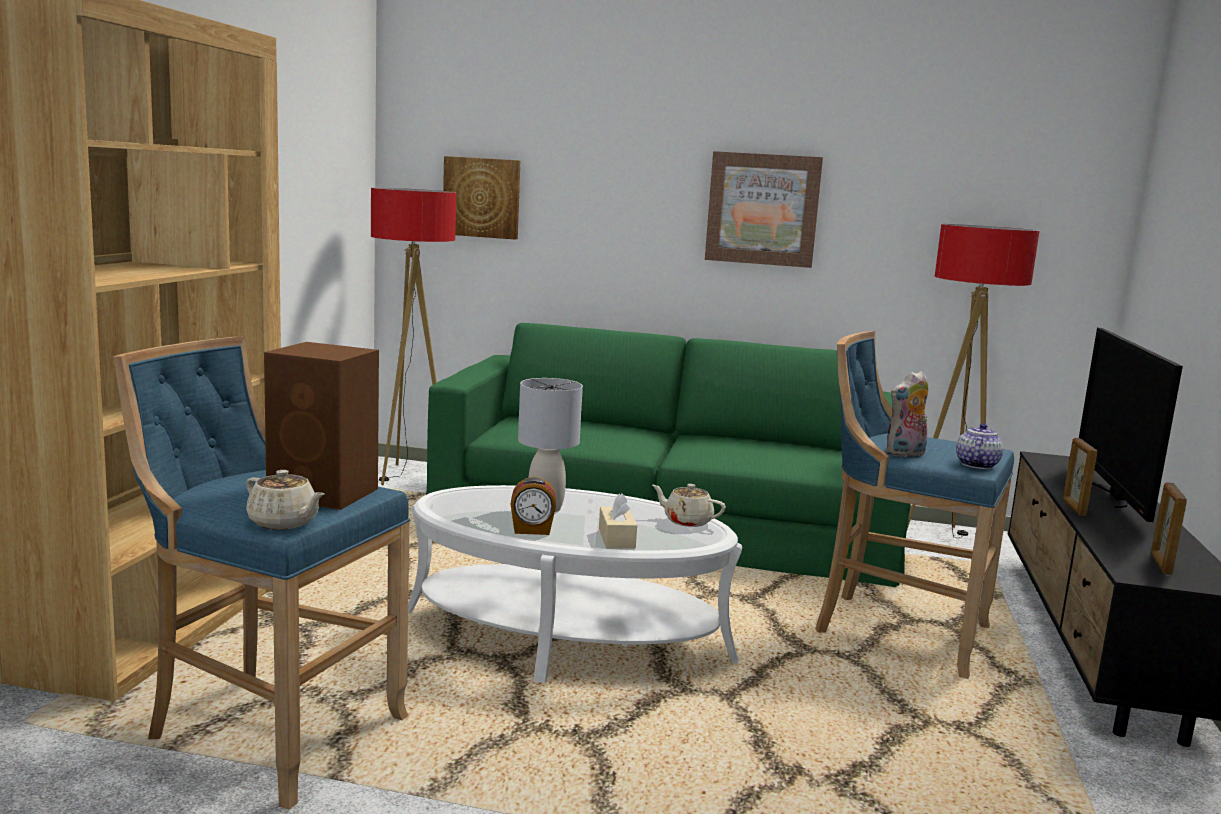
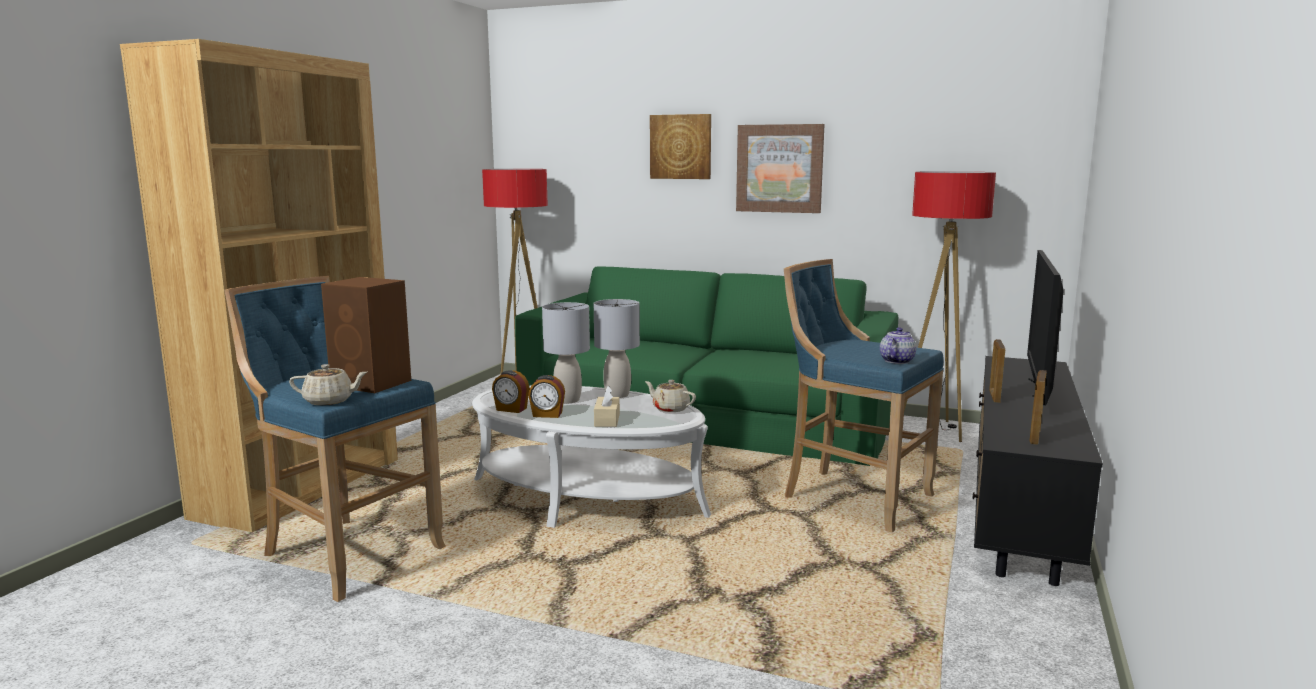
camera: 10 degrees right, 0 degrees up
(284, 523) = (329, 401): beige teapot -> beige teapot turned 45 degrees counterclockwise
(478, 522) = (511, 409): none -> alarm clock
(482, 197) = (569, 172): picture -> picture (681, 147)
(605, 501) = (617, 395): none -> grey table lamp
(905, 454) = (843, 354): plush toy -> none

